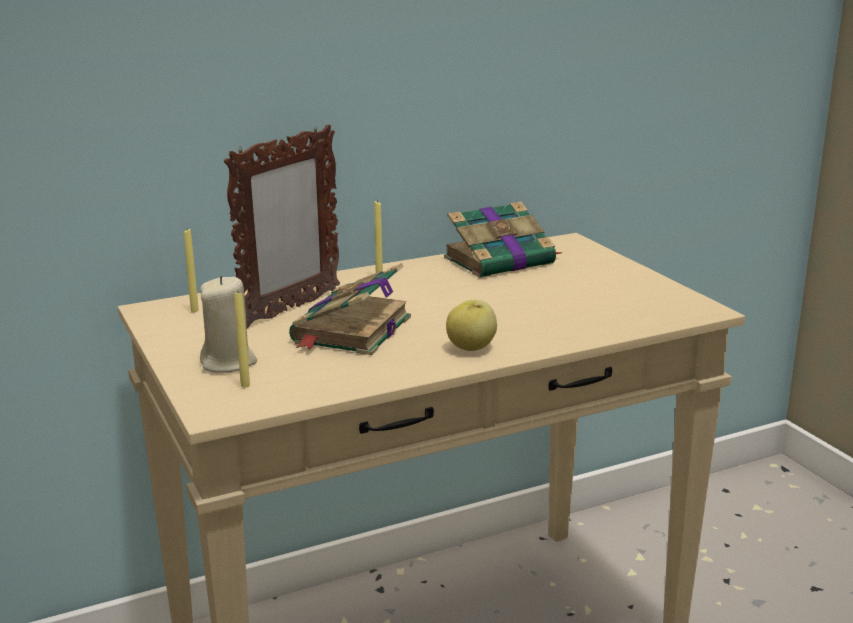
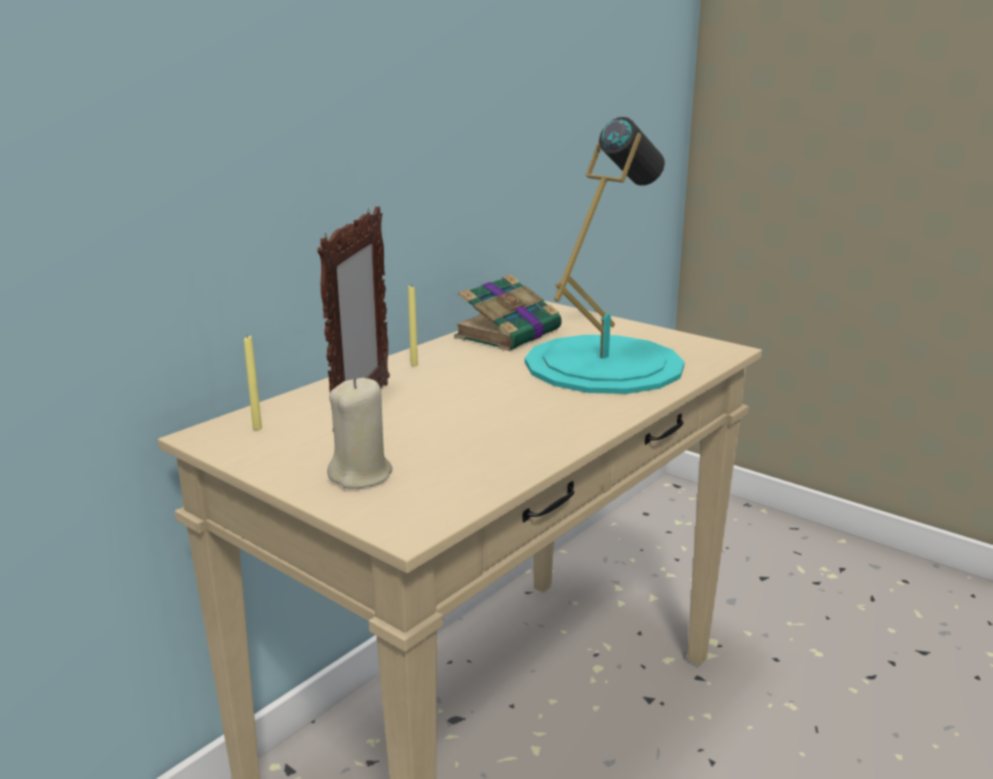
camera: 25 degrees left, 0 degrees up
(245, 385) = (407, 495): yellow candle -> none
(350, 331) = (449, 420): book -> none
(472, 347) = (582, 415): apple -> none
(554, 304) = (603, 364): none -> turquoise table lamp

